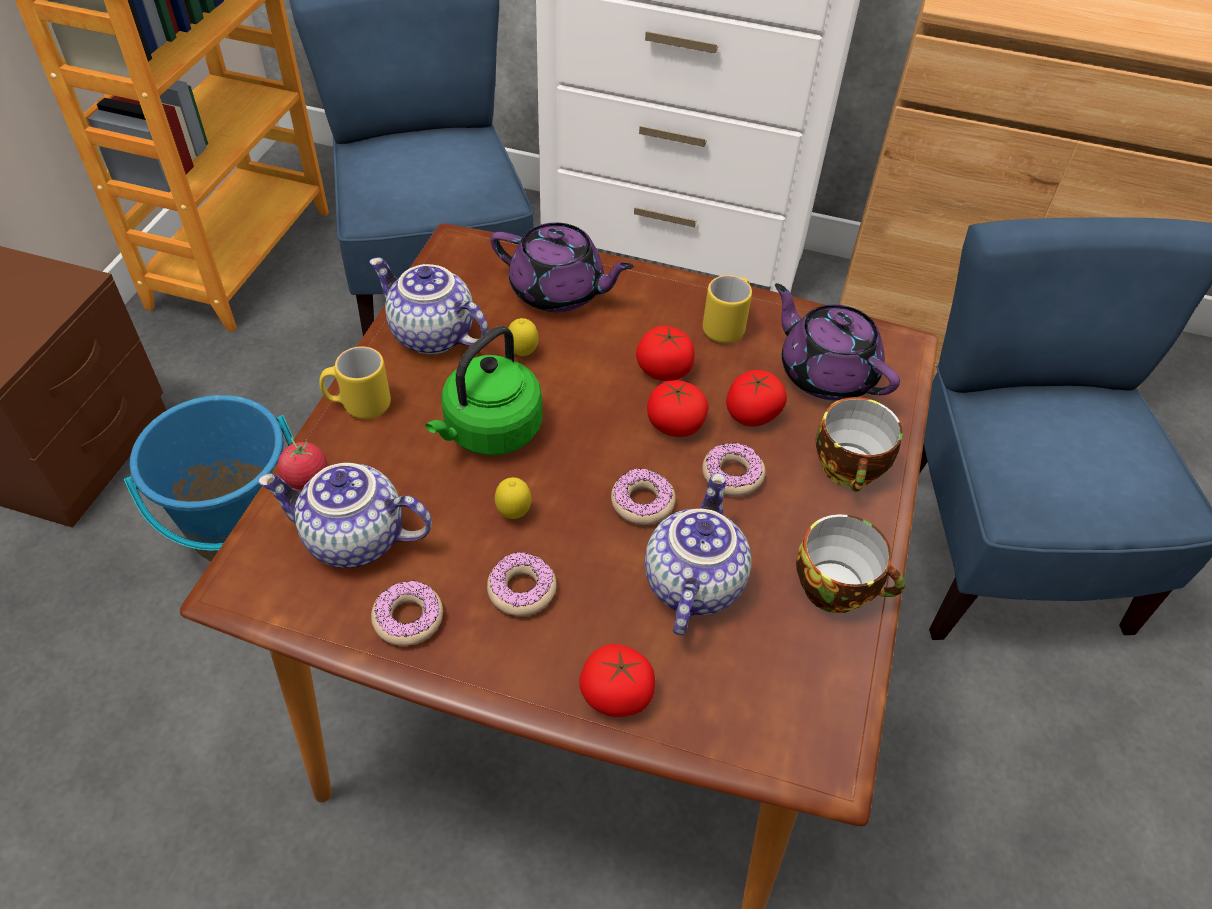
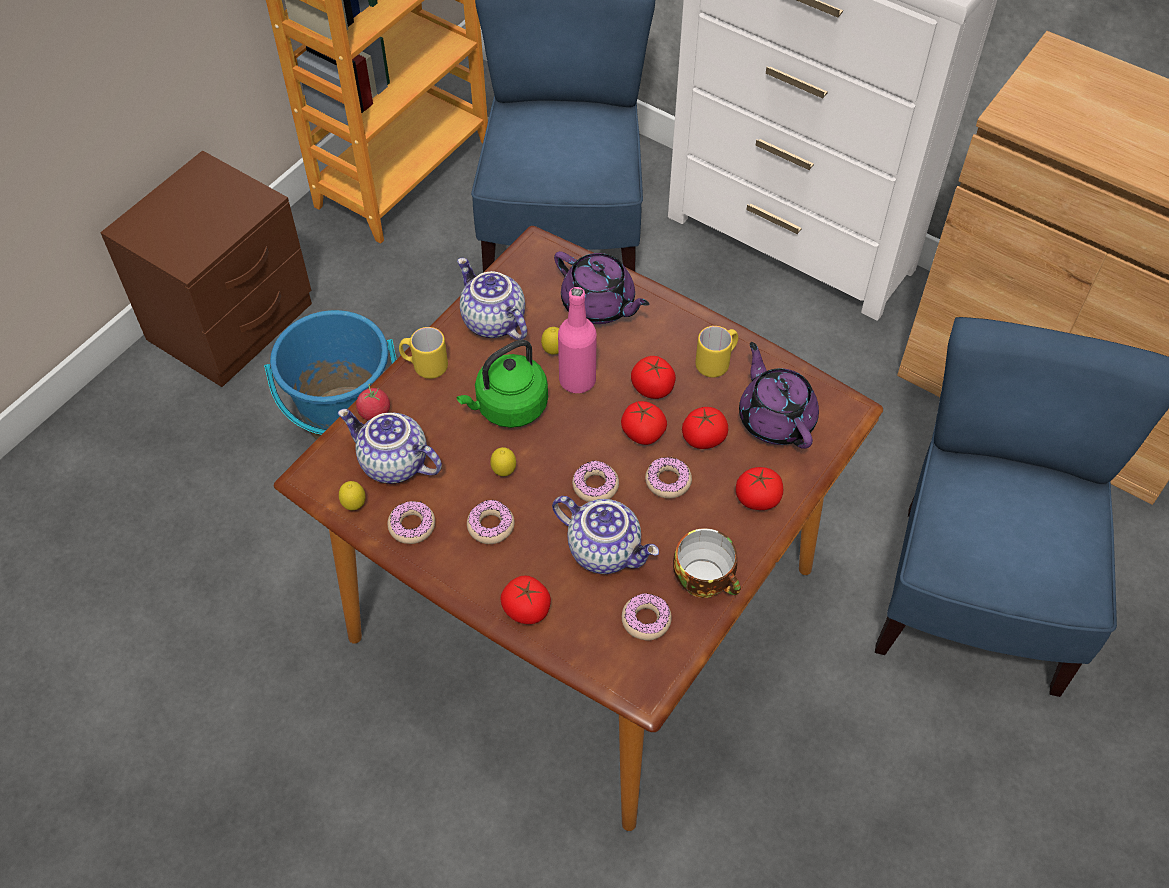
camera: 20 degrees right, 5 degrees up
(313, 611) = (354, 506): none -> lemon
(566, 381) = (577, 380): none -> pink bottle
(691, 582) = (605, 550): teapot -> teapot turned 90 degrees clockwise
(786, 663) = (646, 620): none -> donut
(851, 470) = (757, 499): cup -> tomato

